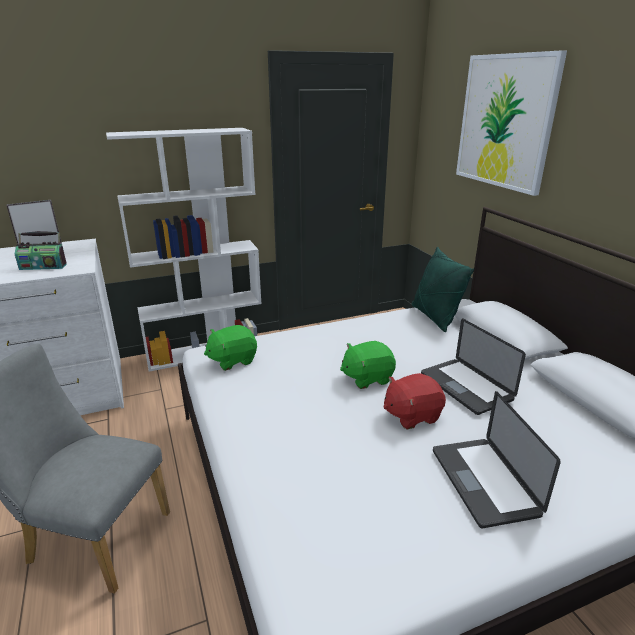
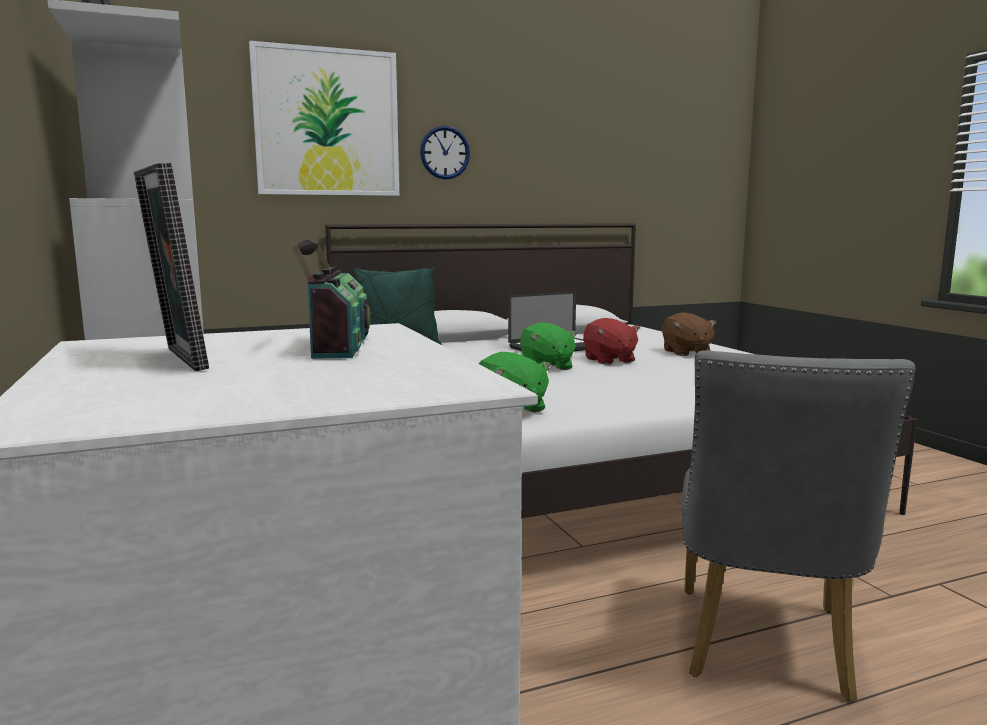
camera: 90 degrees left, 15 degrees down
(483, 482) = (686, 352): laptop -> brown plush toy
(588, 159) = (445, 152): none -> wall clock

